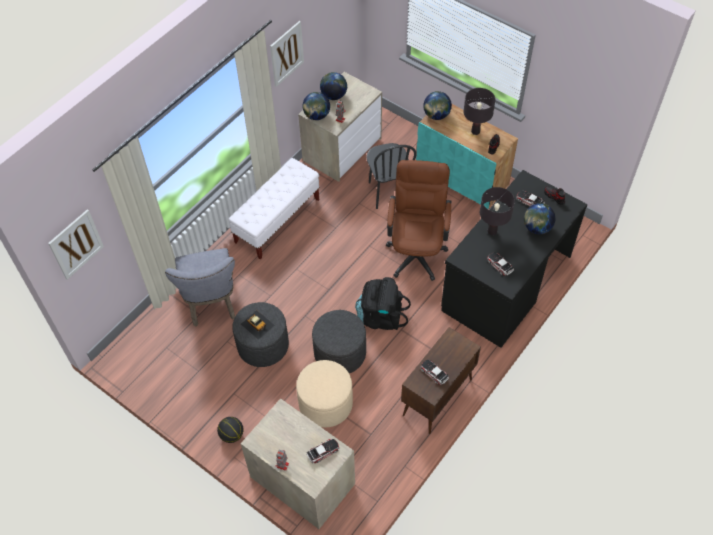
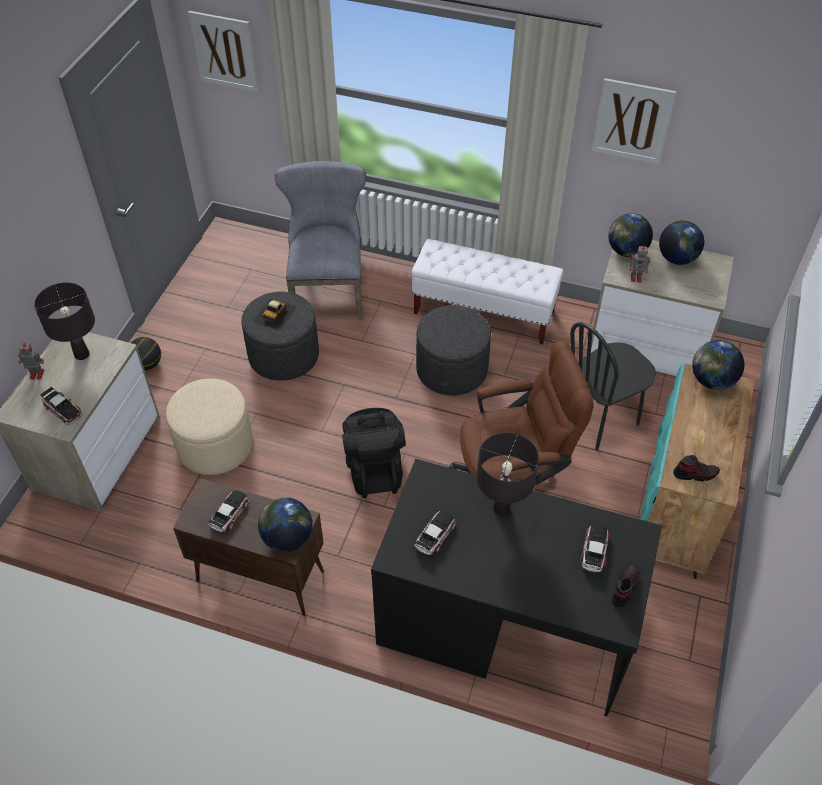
camera: 70 degrees right, 5 degrees down
(211, 303) = (328, 289): grey chair -> grey chair turned 120 degrees clockwise
(340, 353) = (298, 439): grey ottoman -> grey ottoman (451, 369)
(475, 131) = (711, 441): black table lamp -> black table lamp (82, 354)
(537, 228) = (539, 574): globe -> globe (288, 538)

